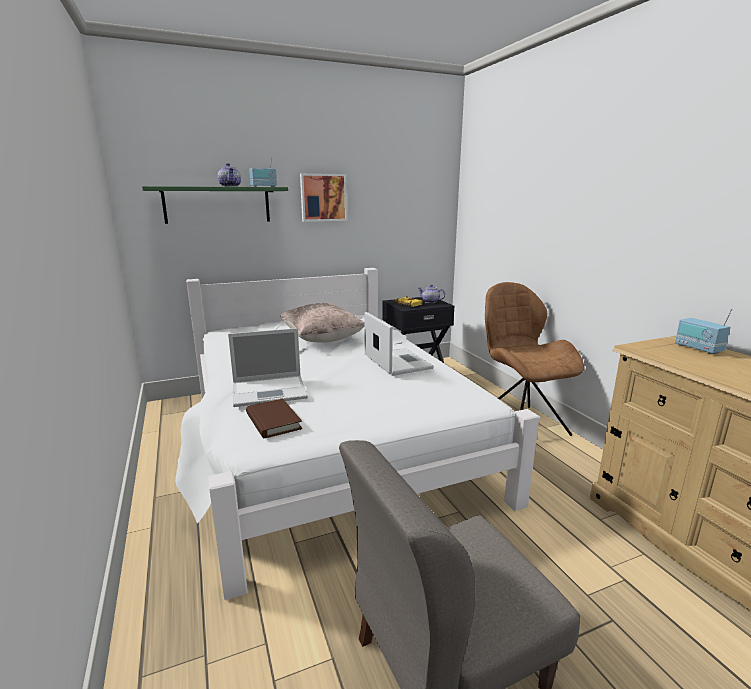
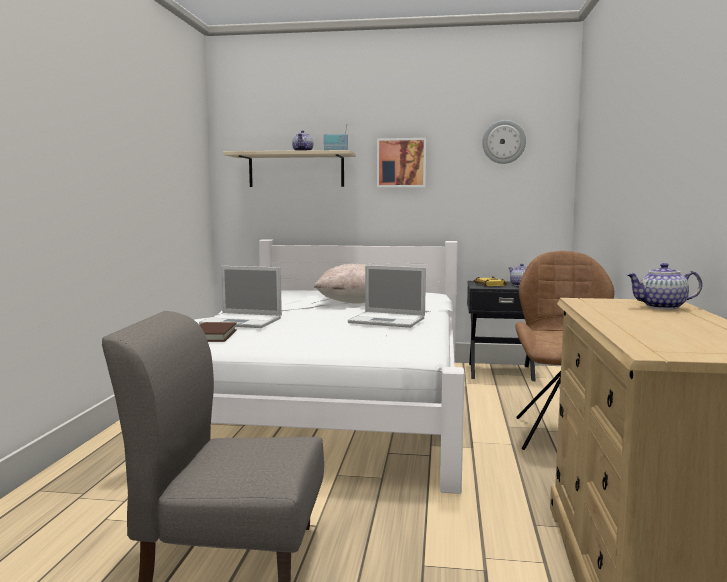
camera: 30 degrees right, 10 degrees down
(217, 205) = (296, 170): green shelf -> beige shelf
(396, 362) = (388, 320): laptop -> laptop turned 105 degrees clockwise
(407, 179) = (504, 142): none -> wall clock
(698, 349) = (662, 307): radio -> teapot

